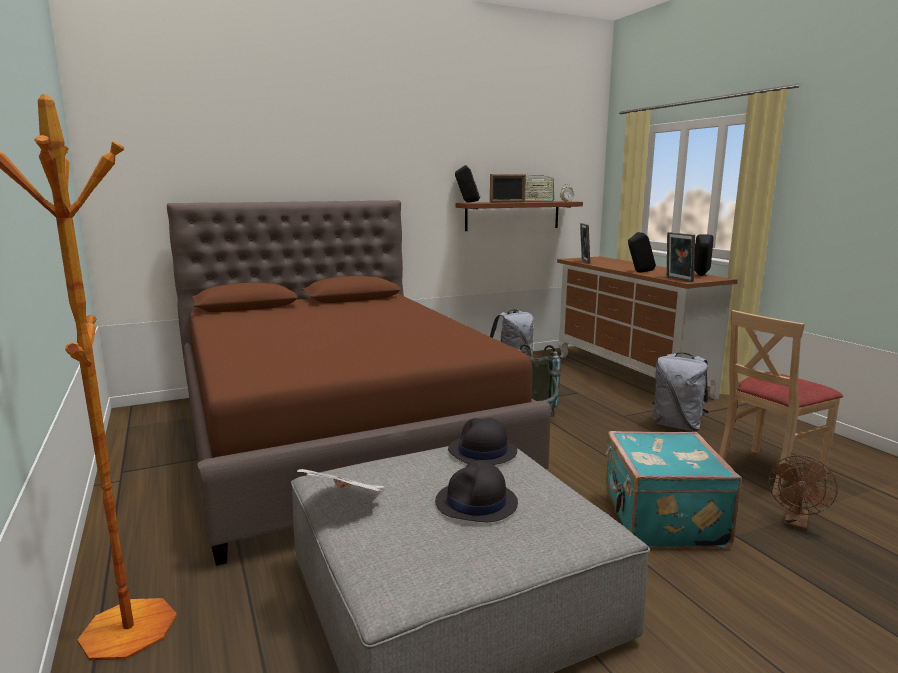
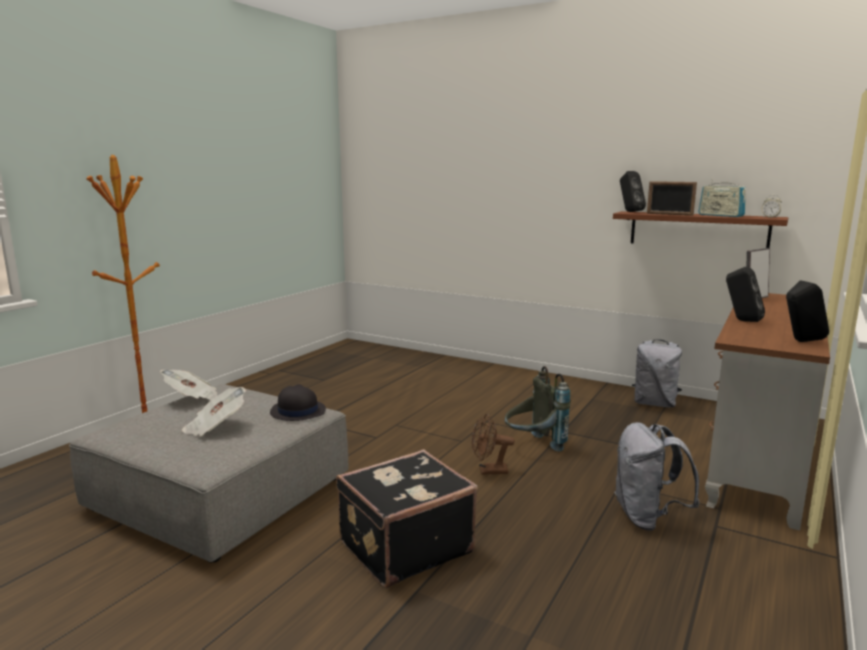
camera: 55 degrees right, 0 degrees up
(339, 435) = (393, 396): brown bed -> none
(476, 503) = (215, 427): black hat -> newspaper
(660, 520) = (404, 546): turquoise suitcase -> black suitcase
(678, 279) = (737, 336): picture frame -> none
(767, 471) = (603, 595): beige chair -> none
(796, 523) = (486, 628): brown fan -> brown fan (488, 471)

